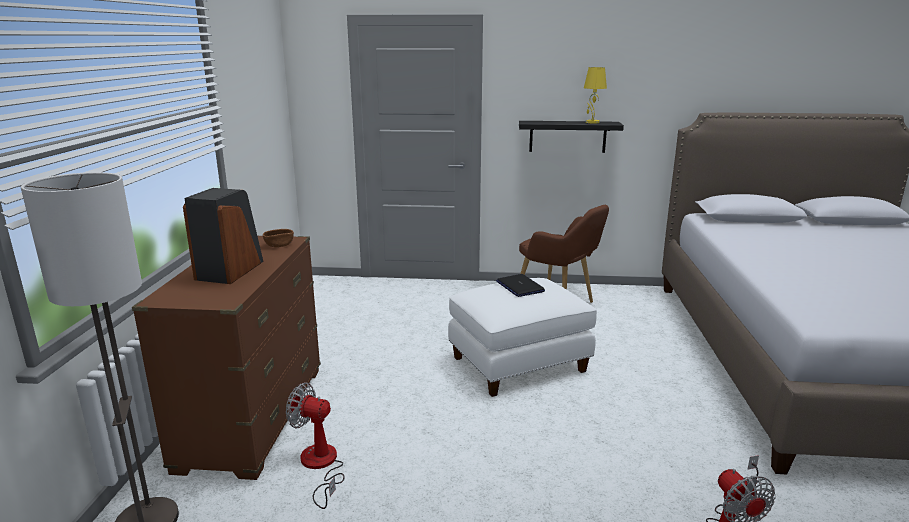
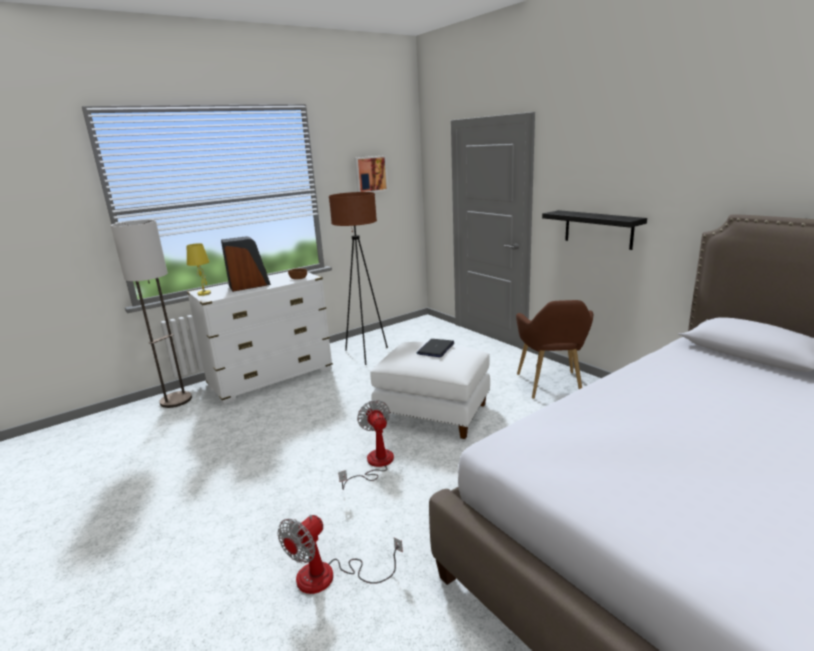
camera: 50 degrees right, 0 degrees up
(254, 84) = (370, 174): none -> picture
(254, 417) = (271, 378): brown dresser -> white dresser
(320, 466) = (251, 412): fan -> fan (374, 464)
(324, 340) = (366, 354): none -> brown floor lamp
(592, 122) = (612, 216): yellow table lamp -> yellow table lamp (204, 293)

